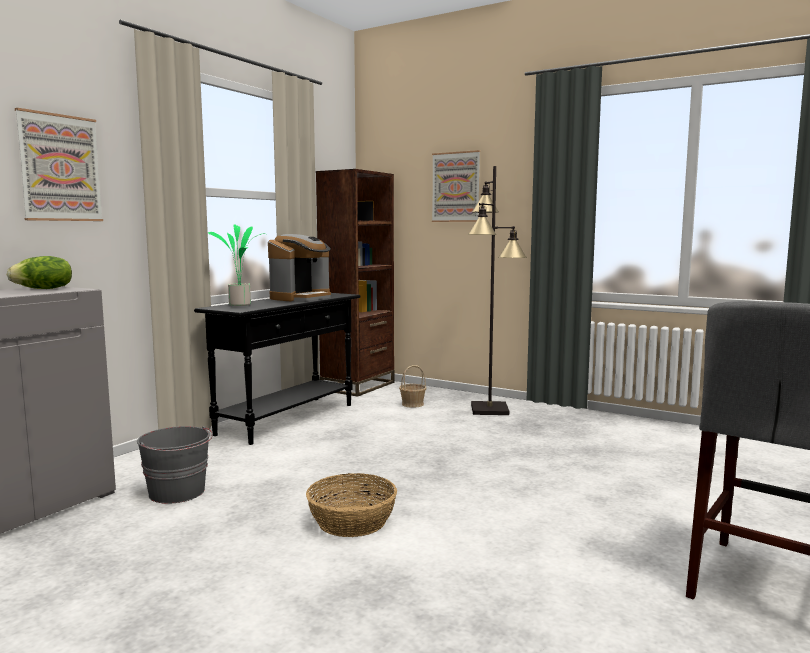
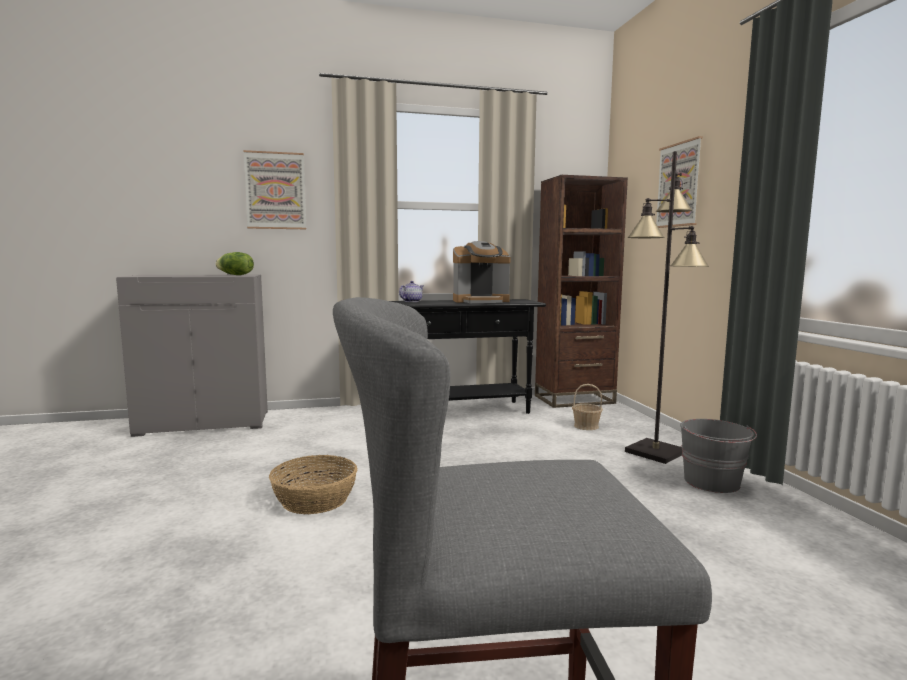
camera: 45 degrees right, 0 degrees up
(178, 492) = (285, 439): grey bucket -> grey bucket (712, 482)
(241, 304) = (411, 301): potted plant -> teapot

